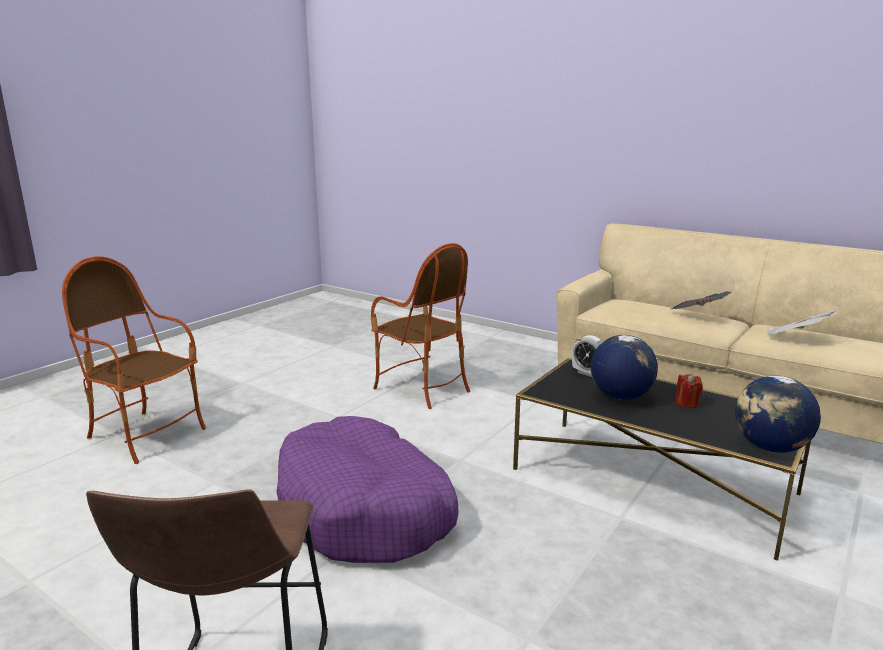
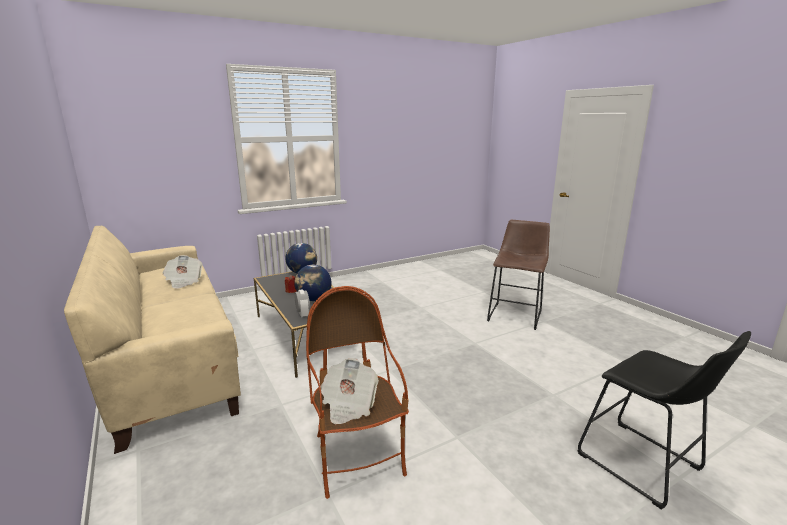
camera: 155 degrees left, 0 degrees up
(146, 435) = (644, 466): armchair -> black stool
(365, 510) = (460, 356): purple dog bed -> none
(698, 315) = (176, 305): newspaper -> newspaper (348, 404)

